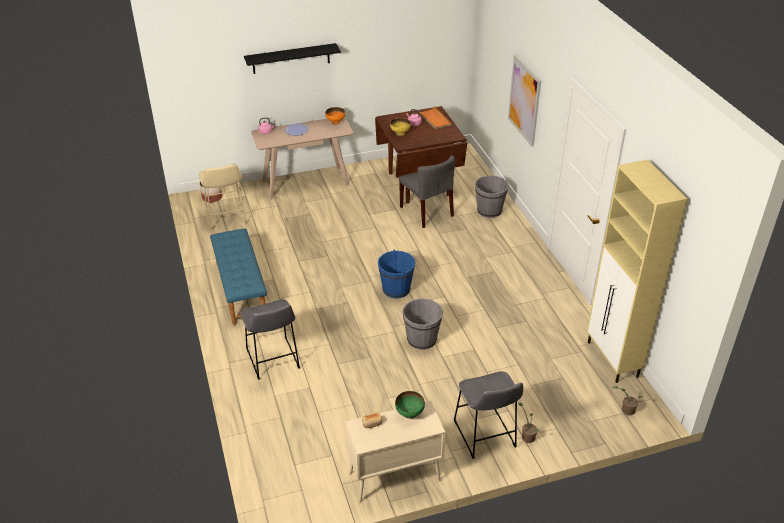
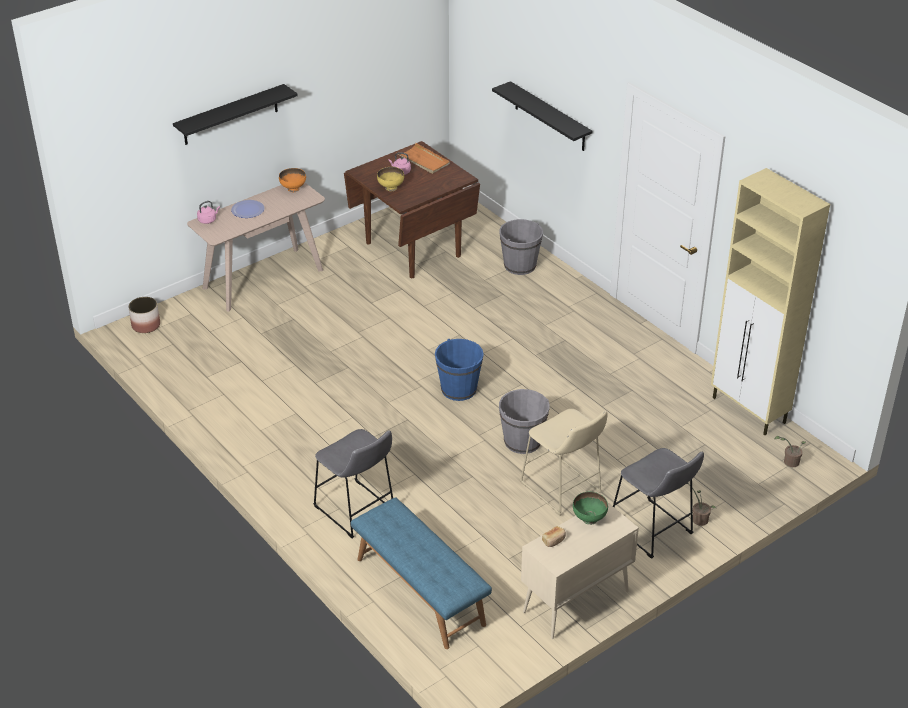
camera: 20 degrees left, 0 degrees up
(226, 218) = (184, 349): beige stool -> beige stool (563, 490)
(240, 290) = (261, 436): blue bench -> blue bench (419, 591)
(427, 211) = (443, 283): grey chair -> none
(524, 100) = (550, 117): picture -> black shelf

